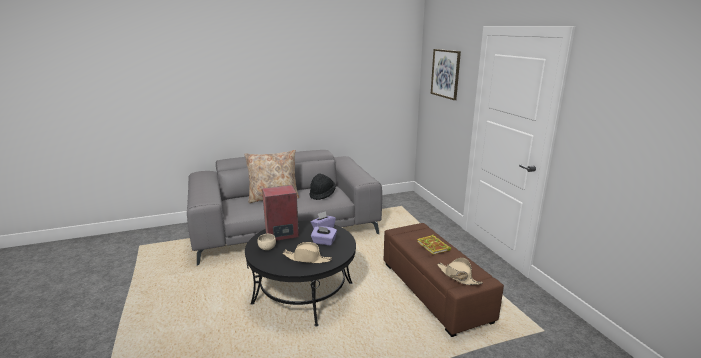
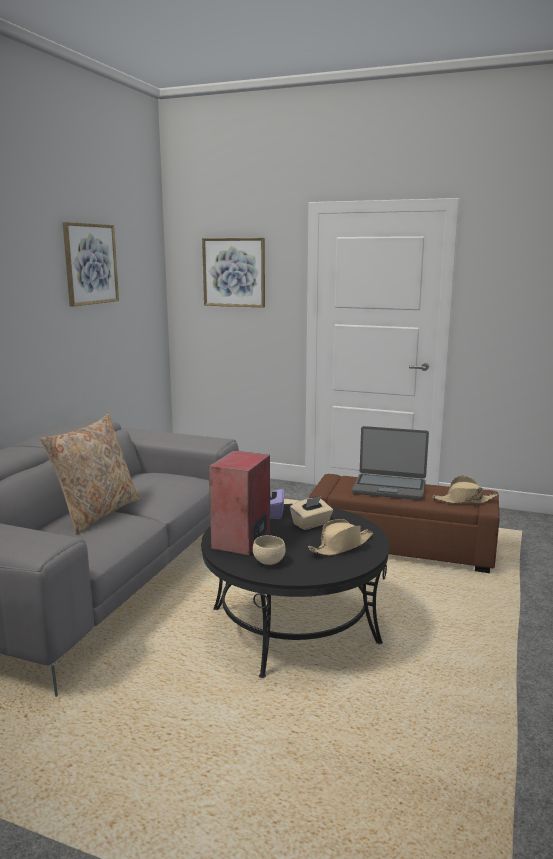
camera: 50 degrees left, 5 degrees down
(322, 195) = (163, 484): black hat -> none
(324, 242) = (311, 524): purple tissue box -> beige tissue box
(345, 65) = (90, 264): none -> picture
(434, 246) = (389, 487): book -> laptop

